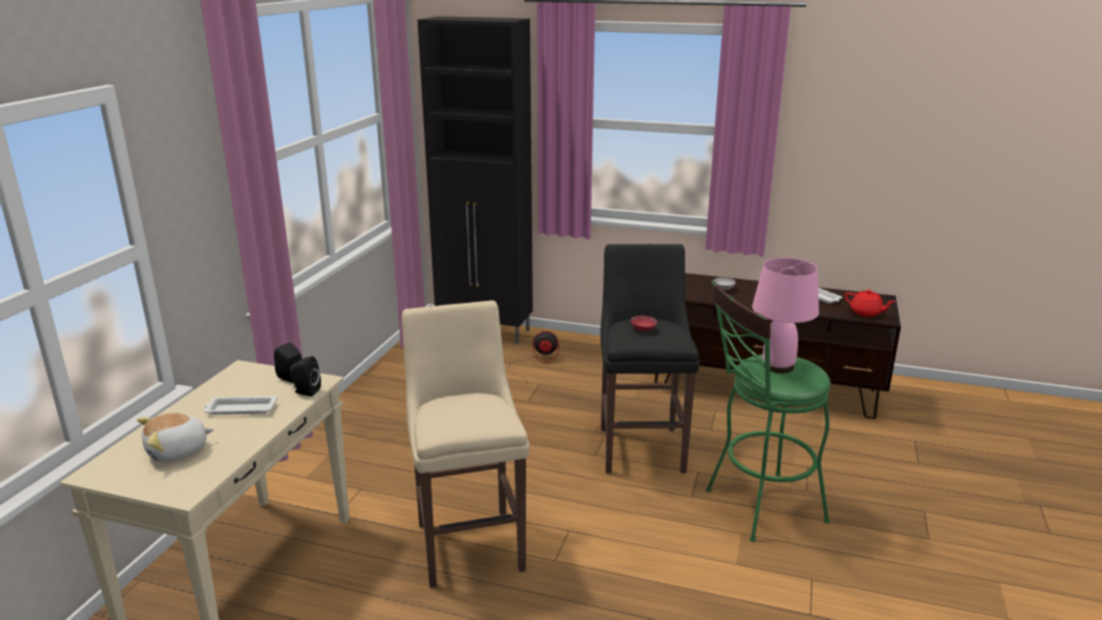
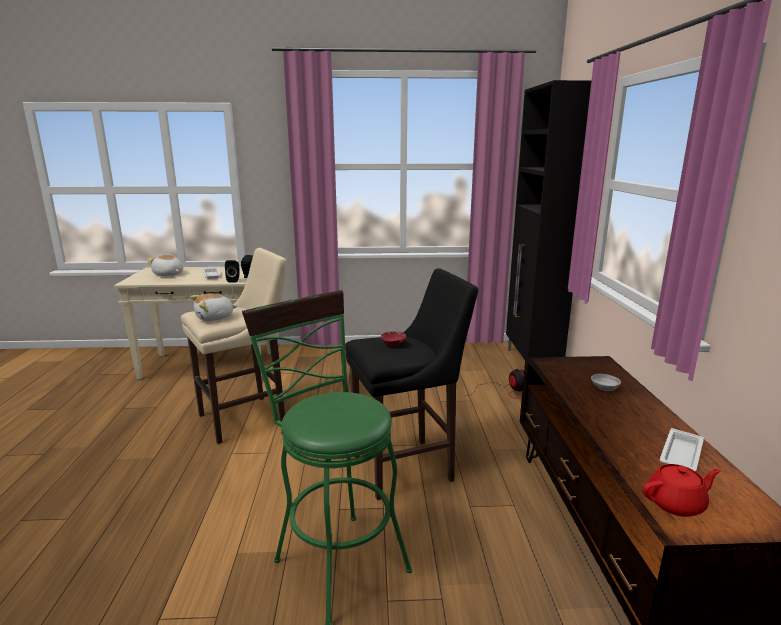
camera: 70 degrees right, 5 degrees down
(478, 417) = (215, 318): none -> plush toy
(777, 366) = (340, 406): pink table lamp -> none
(866, 313) = (676, 504): red teapot -> red teapot turned 120 degrees counterclockwise

